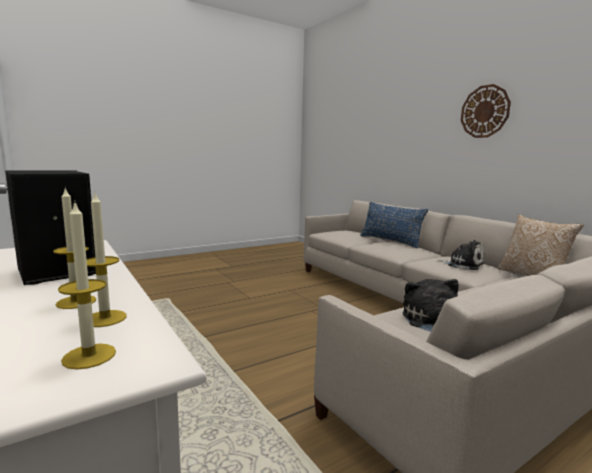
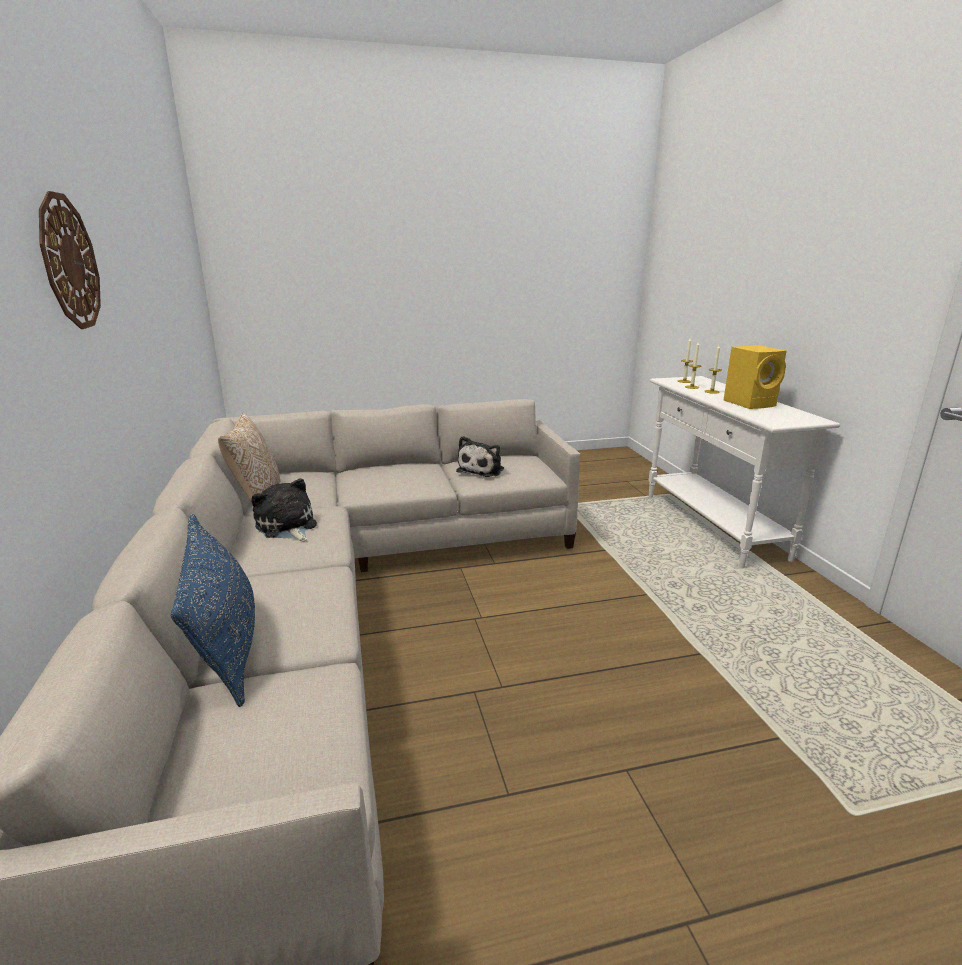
camera: 160 degrees left, 10 degrees up
(53, 272) = (751, 403): black speaker -> yellow speaker

